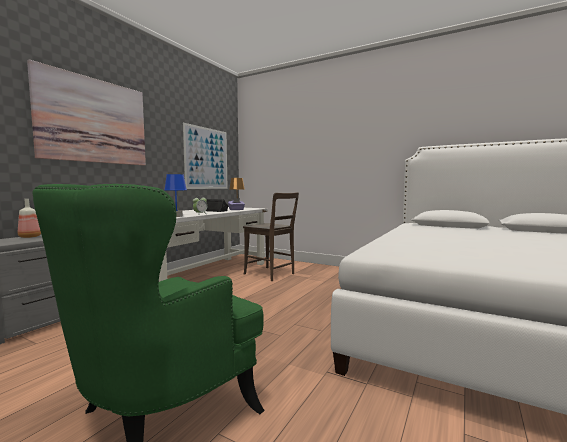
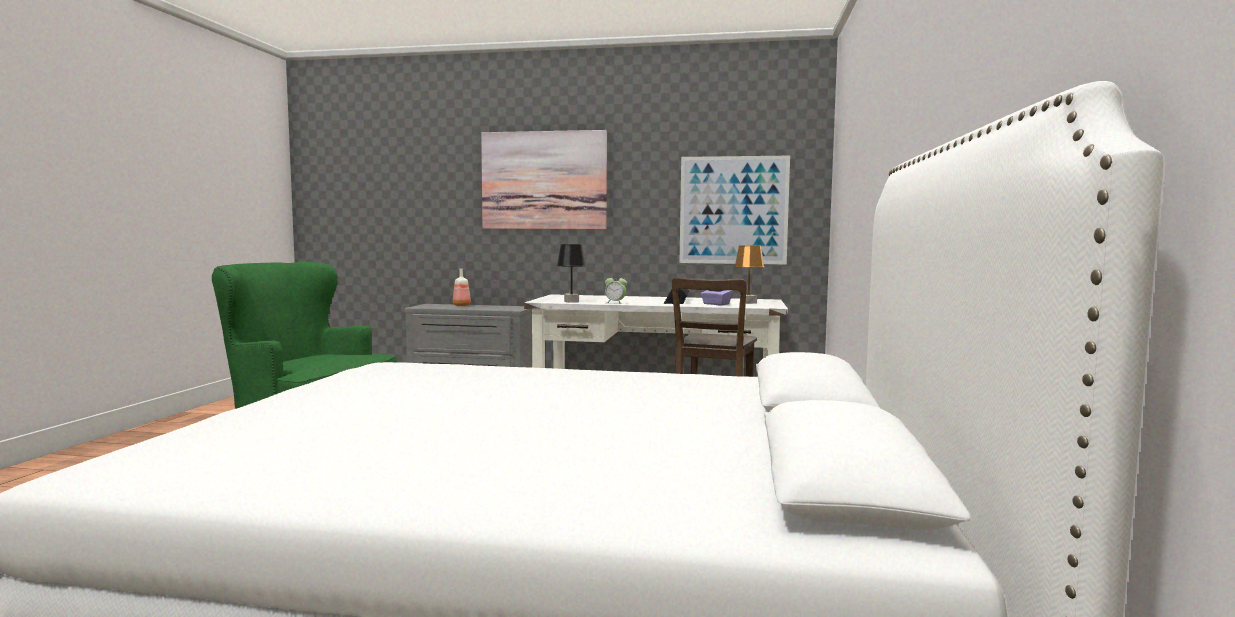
camera: 70 degrees right, 0 degrees up
(176, 216) = (571, 301): blue table lamp -> black table lamp

